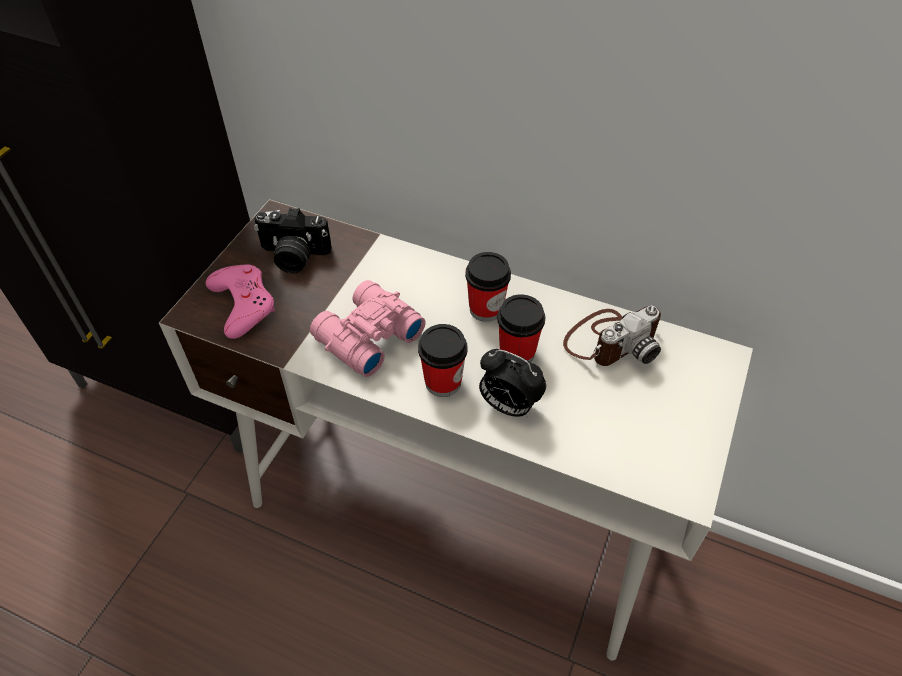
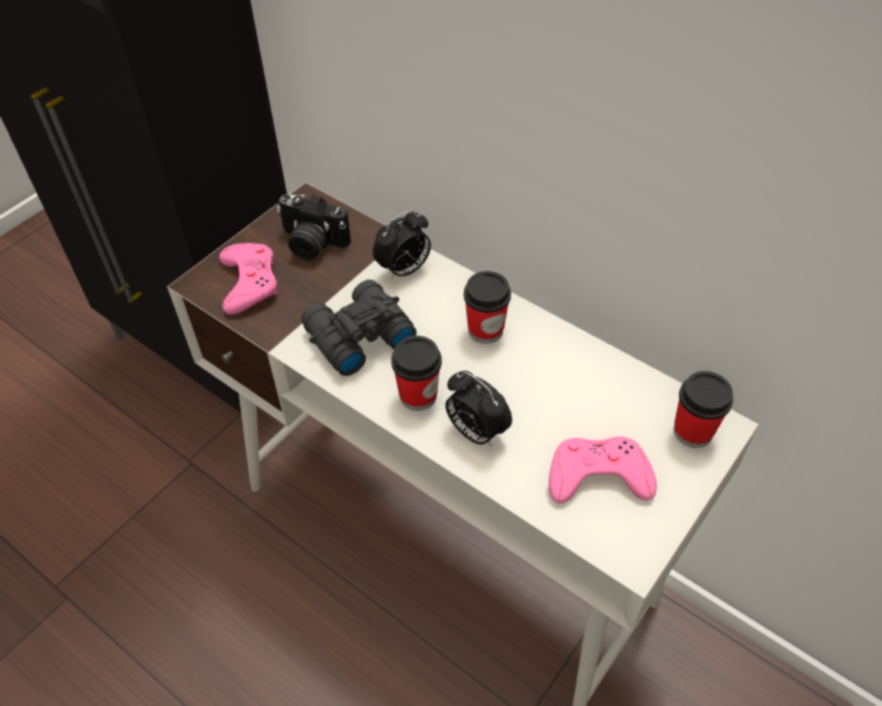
camera: 15 degrees right, 0 degrees up
(366, 337) = (356, 336): pink binoculars -> black binoculars
(391, 266) = (404, 270): none -> alarm clock
(517, 352) = (503, 380): cup -> cup (692, 431)
(611, 340) = (605, 386): camera -> none
(632, 423) = (598, 476): none -> pink game controller

